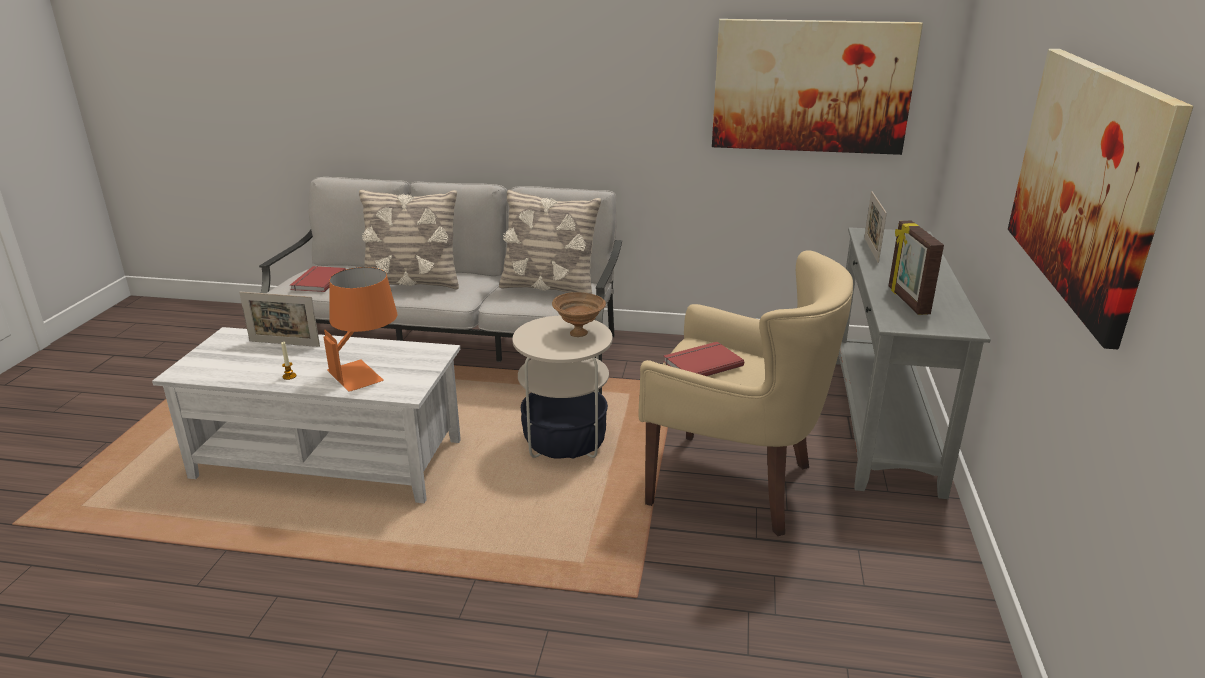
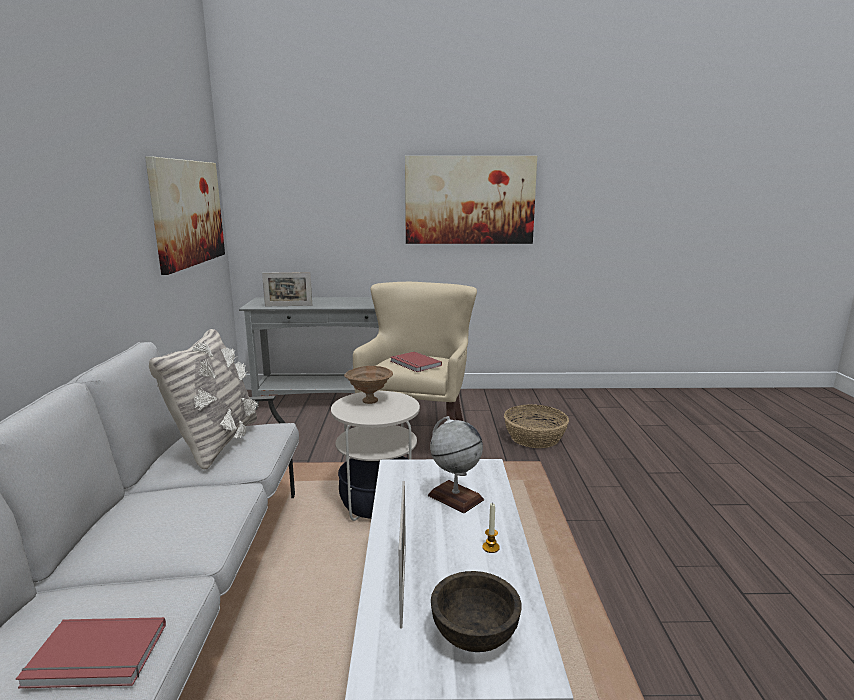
camera: 100 degrees left, 10 degrees down
(222, 360) = (474, 634): none -> brown bowl
(367, 371) = (455, 497): orange table lamp -> globe
(413, 284) = (162, 537): beige pillow -> none
(731, 616) = (534, 438): none -> basket
(907, 301) = (372, 303): picture frame -> none

